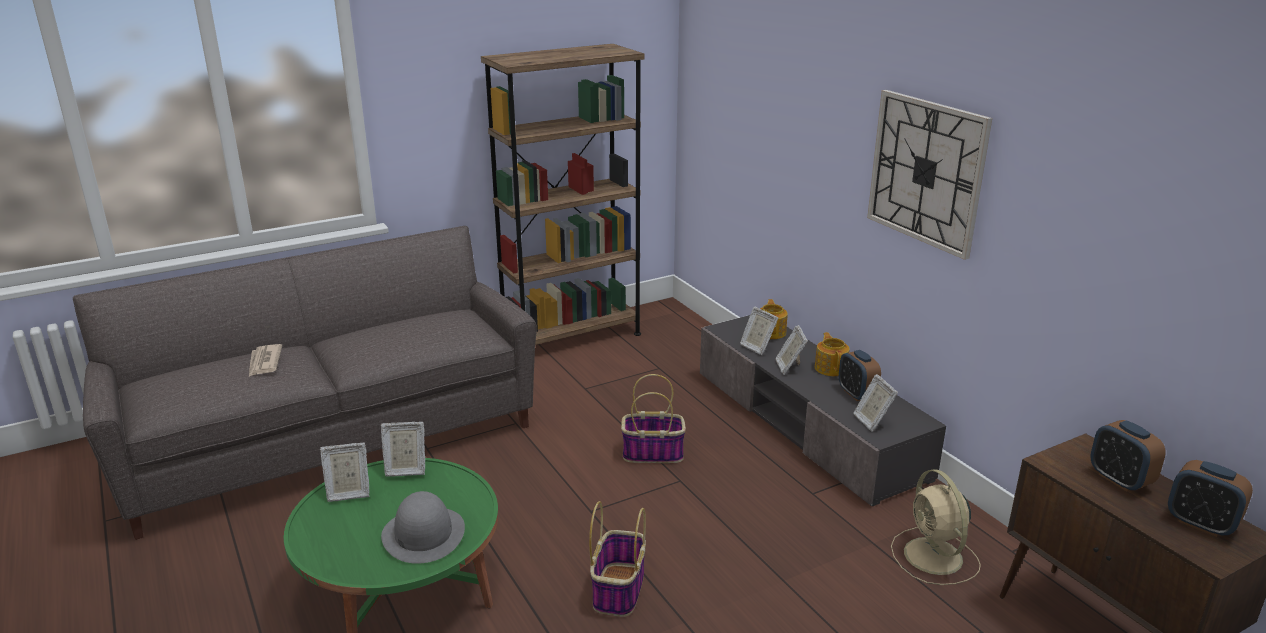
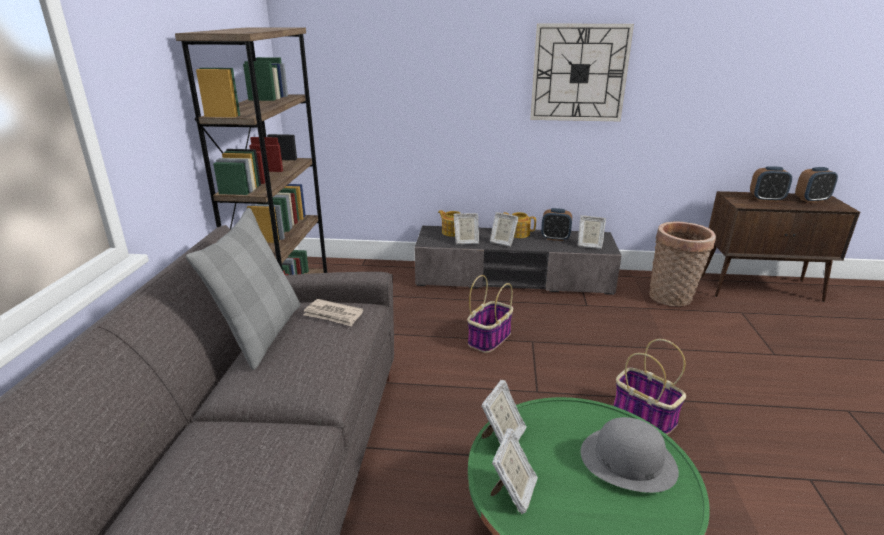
camera: 55 degrees left, 0 degrees up
(264, 362) = (230, 455): newspaper -> newspaper (333, 315)
(402, 317) = (261, 334): none -> grey pillow
(934, 558) = (672, 298): beige fan -> basket

